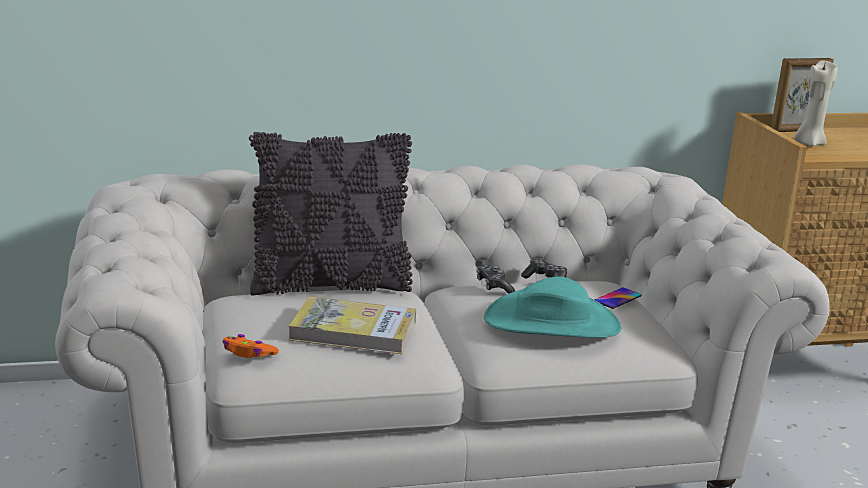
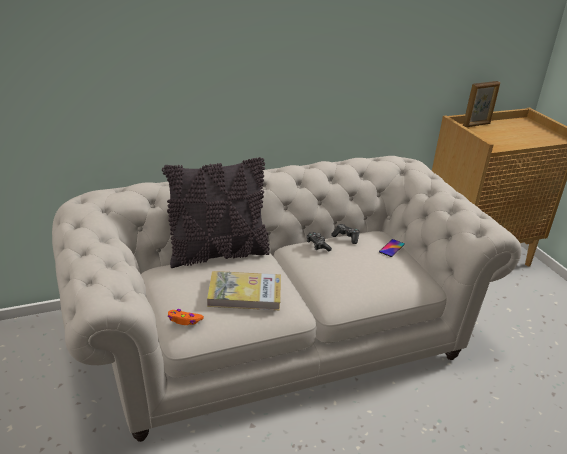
camera: 10 degrees left, 10 degrees up
(552, 322) = (360, 272): turquoise hat -> none
(809, 143) = (488, 136): beige candle -> none

